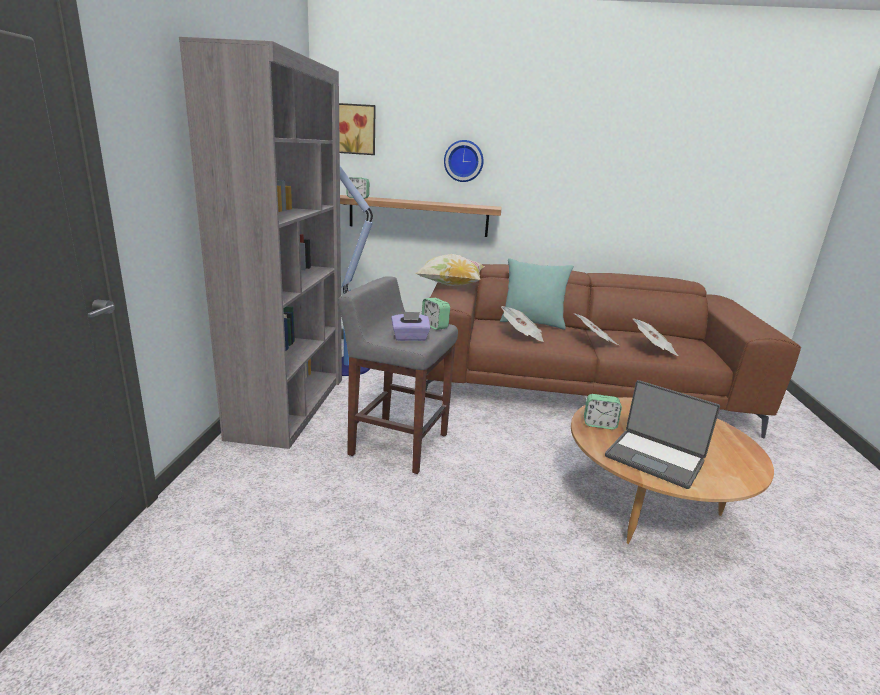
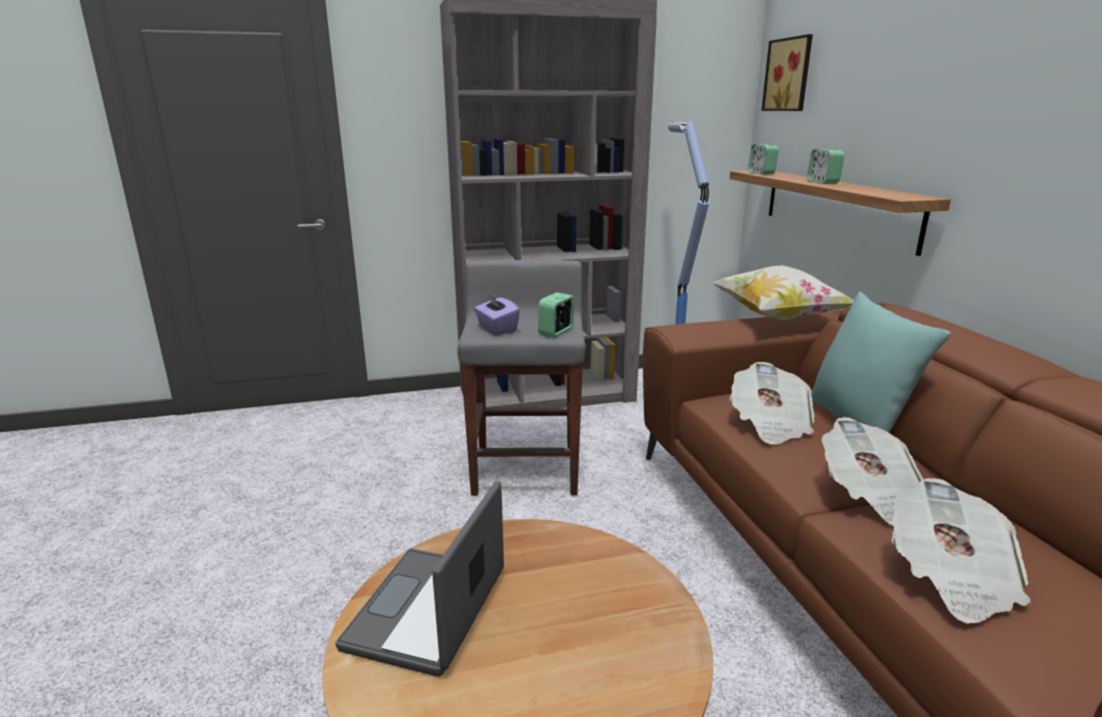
camera: 70 degrees right, 0 degrees up
(463, 161) = (905, 111): wall clock -> none
(599, 424) = (519, 544): alarm clock -> alarm clock (823, 182)

